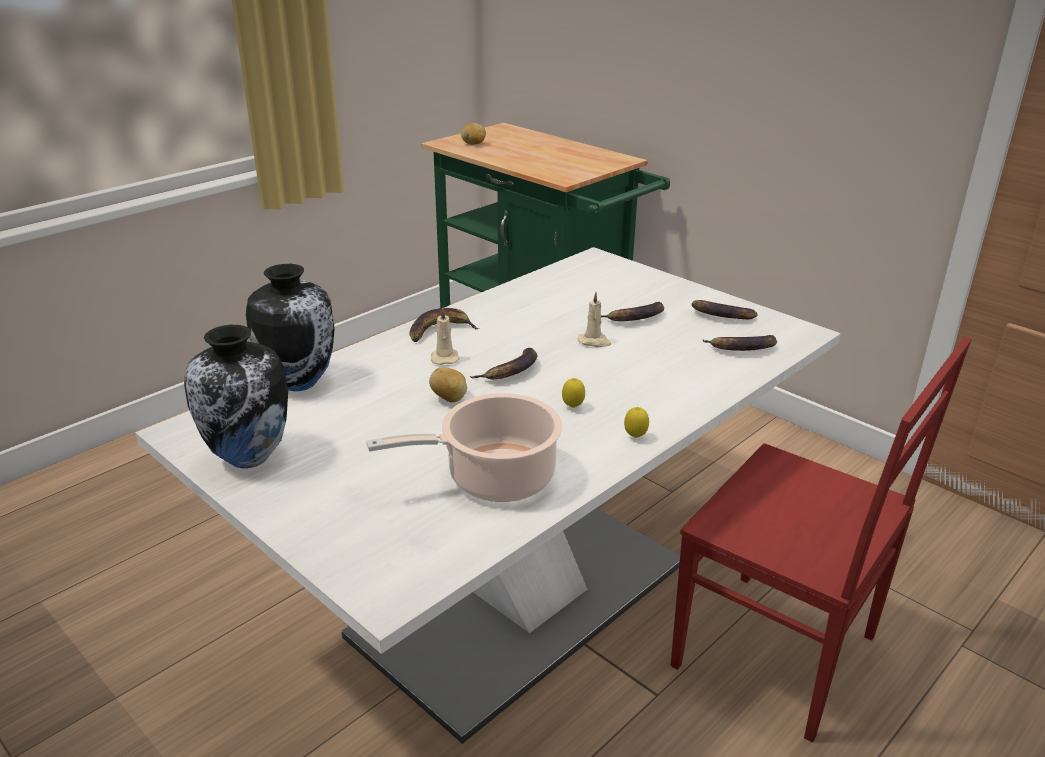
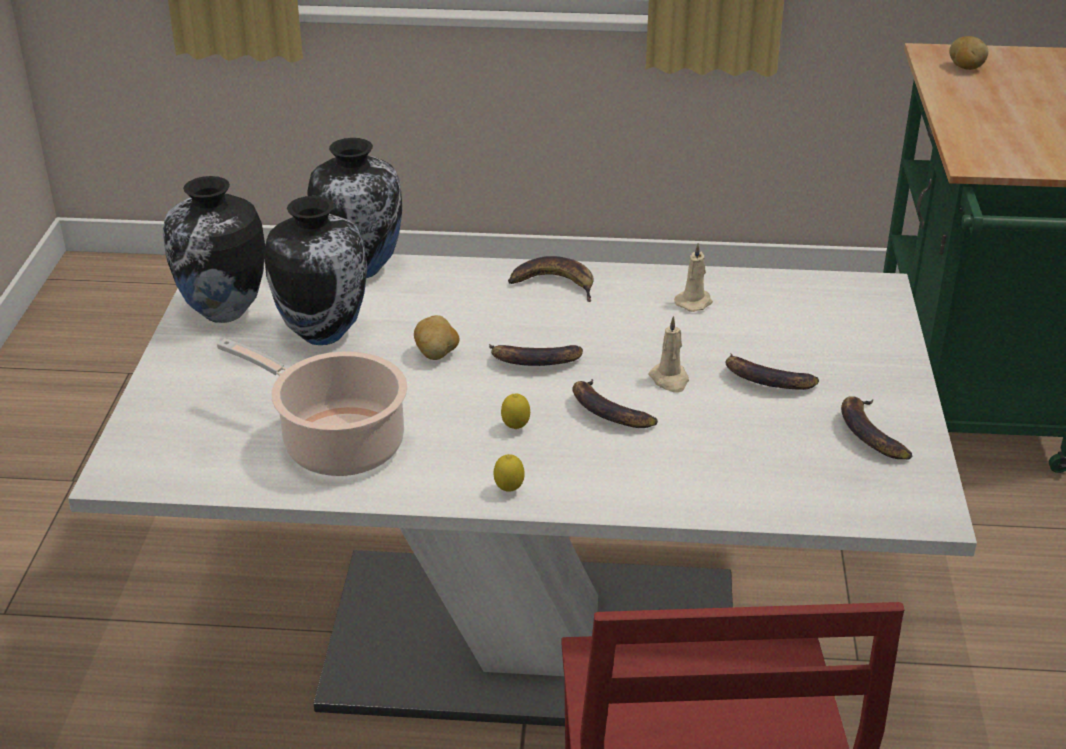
camera: 50 degrees right, 5 degrees up
(352, 428) = (324, 333): none -> vase
(444, 358) = (506, 314): beige candle -> beige candle (694, 302)
(741, 349) = (807, 482): banana -> banana (608, 412)

